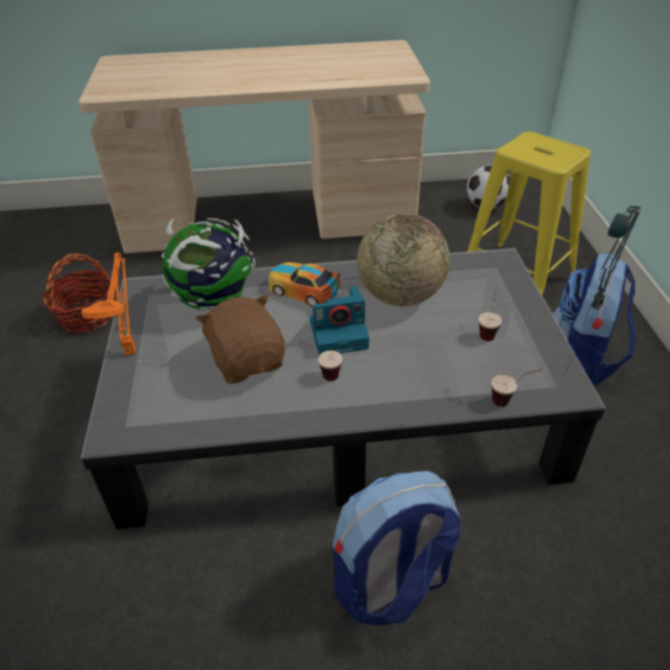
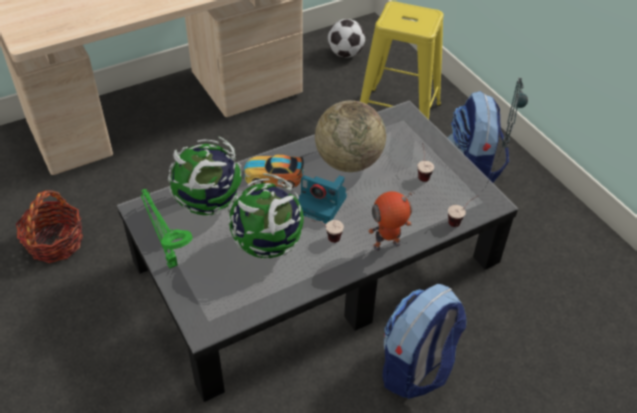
camera: 25 degrees left, 5 degrees up
(130, 350) = (171, 263): orange table lamp -> green table lamp
(248, 361) = (268, 245): brown plush toy -> globe
(340, 333) = (322, 204): camera -> camera turned 60 degrees clockwise
(392, 404) = (387, 246): none -> toy robot

